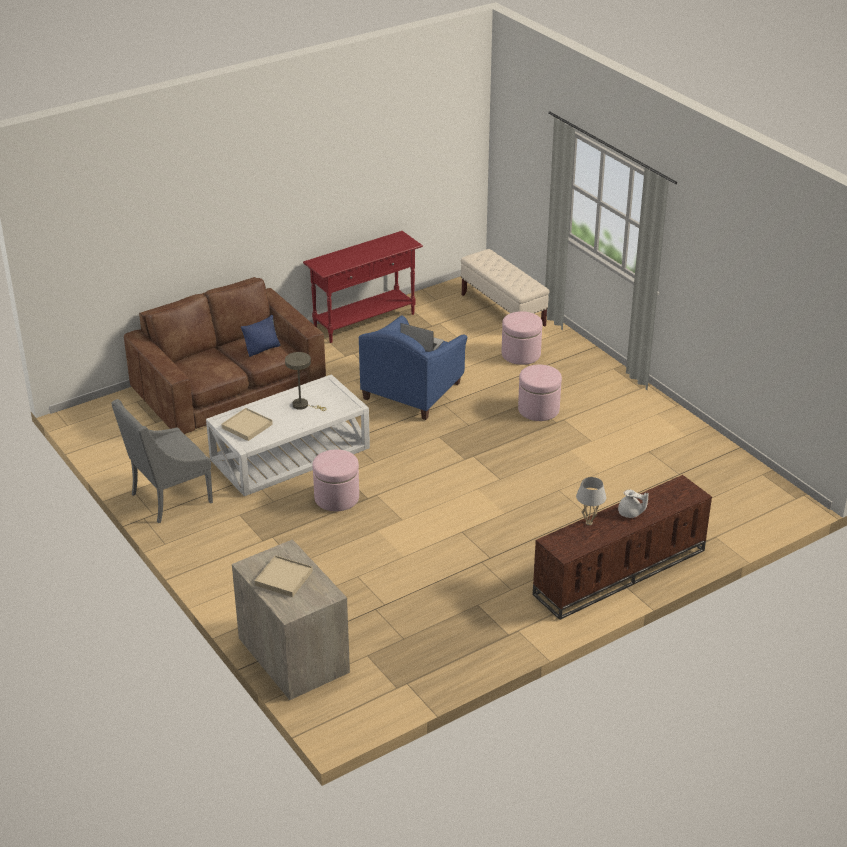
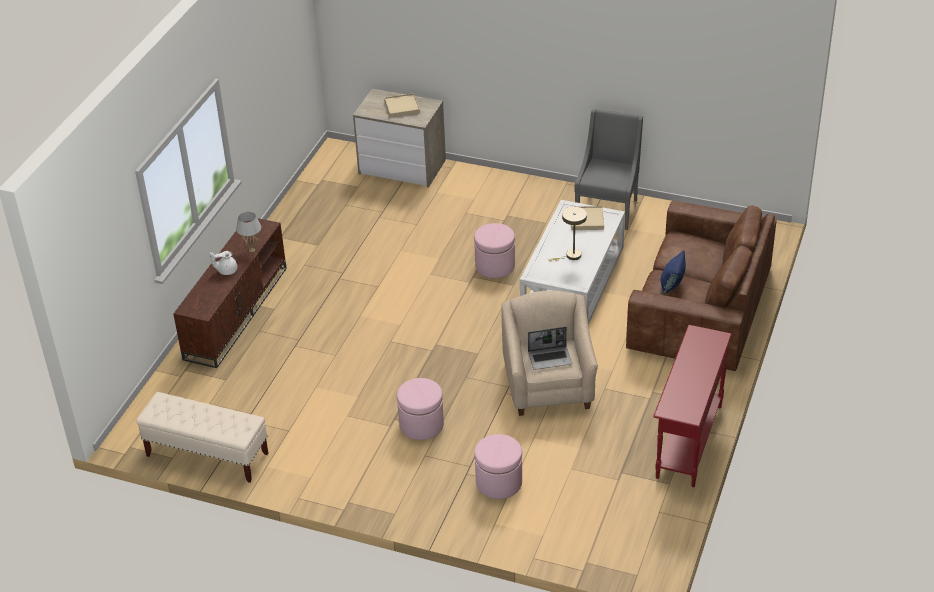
camera: 145 degrees right, 5 degrees up
(413, 391) = (549, 385): blue armchair -> beige armchair
(503, 310) = (576, 535): beige bench -> beige bench (207, 455)

